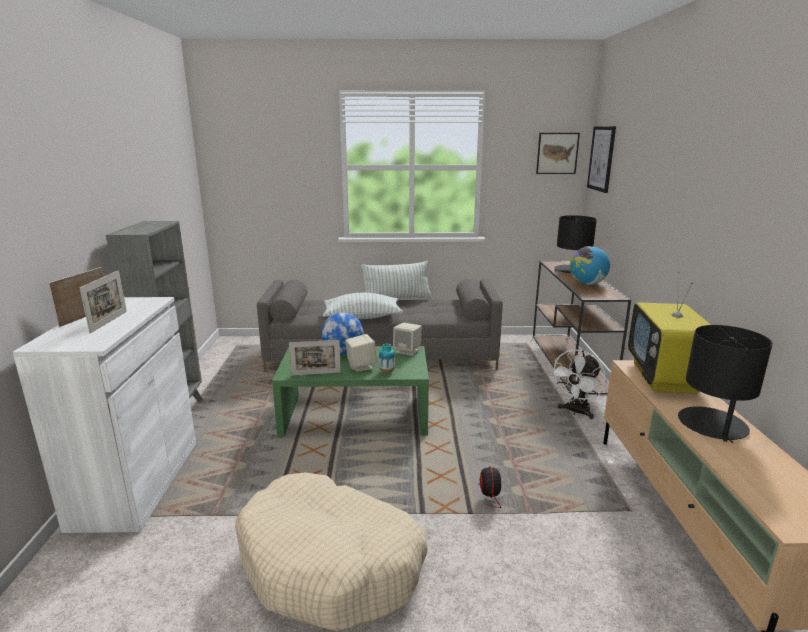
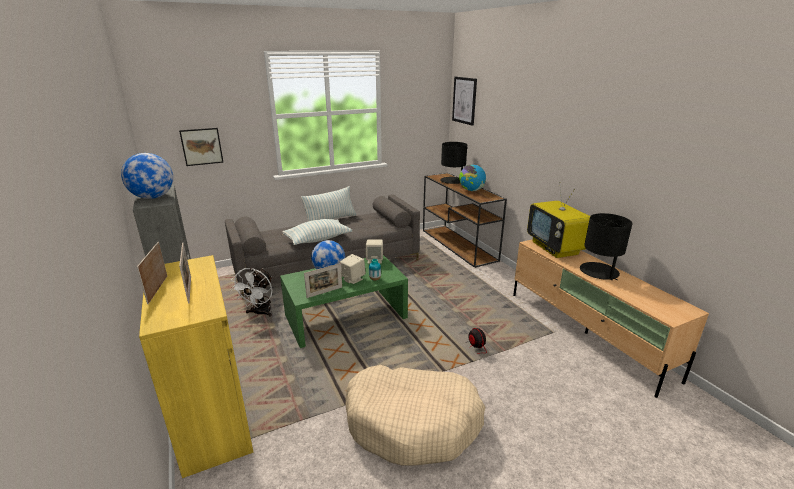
camera: 25 degrees left, 5 degrees up
(137, 482) = (213, 417): white cabinet -> yellow cabinet
(140, 228) = (153, 197): none -> globe
(557, 153) = (430, 96): picture -> picture (202, 146)
(576, 412) = (485, 279): white fan -> white fan (259, 313)

